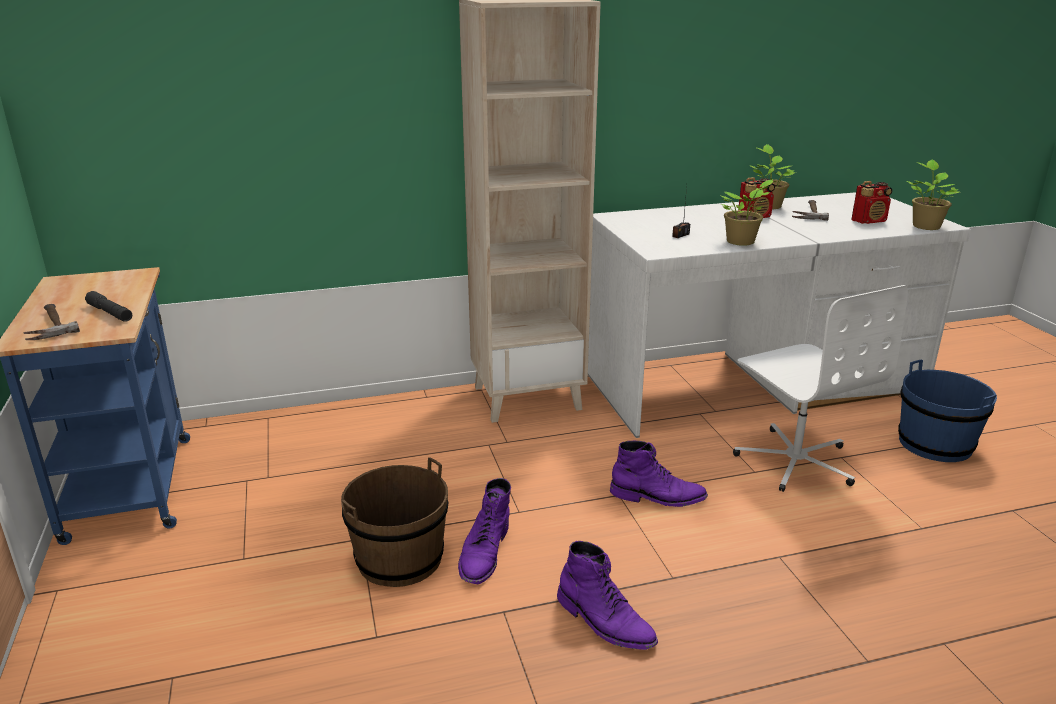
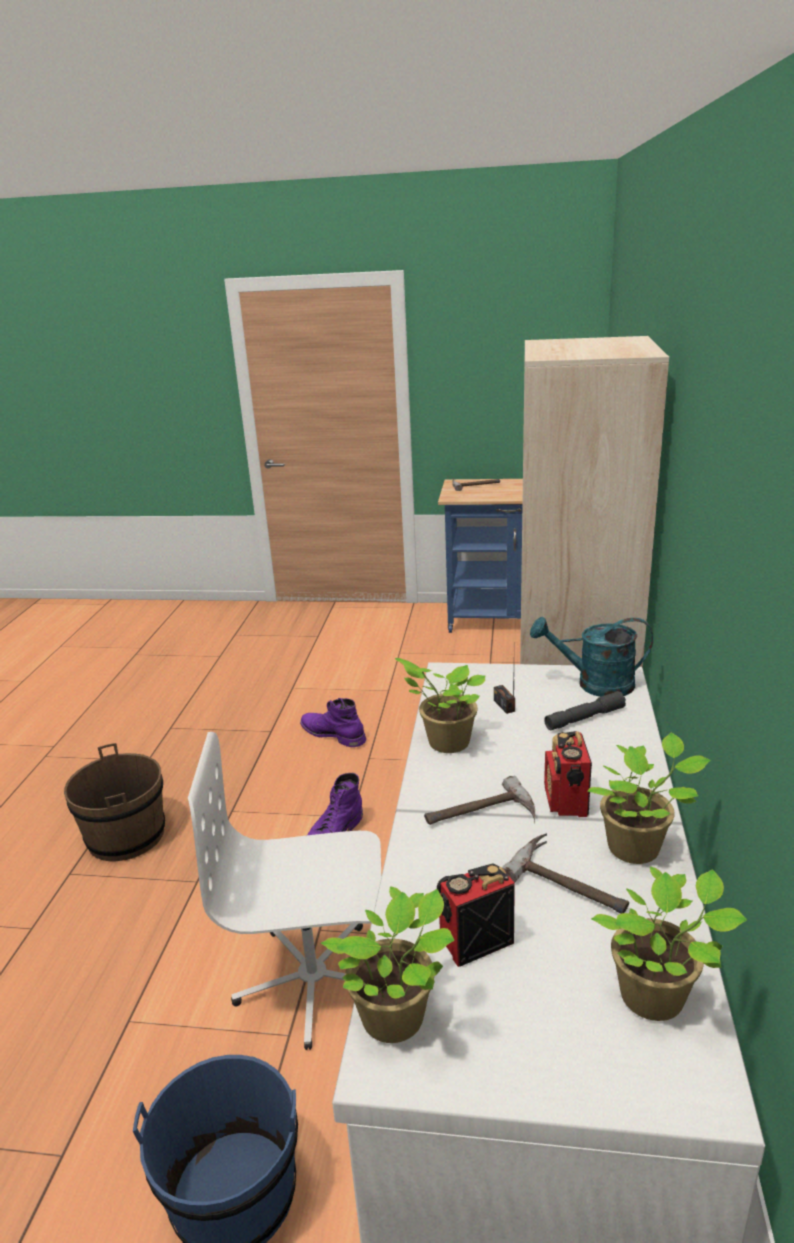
camera: 115 degrees right, 0 degrees up
(110, 313) = (484, 494): grey flashlight -> grey flashlight (584, 718)
(399, 558) = (355, 701): brown bucket -> brown bucket (126, 836)
(605, 622) = (223, 767): purple boot -> none
(626, 220) = (594, 684): none -> turquoise watering can
(792, 228) = (482, 816): none -> hammer
(844, 200) = (657, 998): none -> potted plant
(869, 221) = (474, 941): radio -> radio turned 60 degrees clockwise

